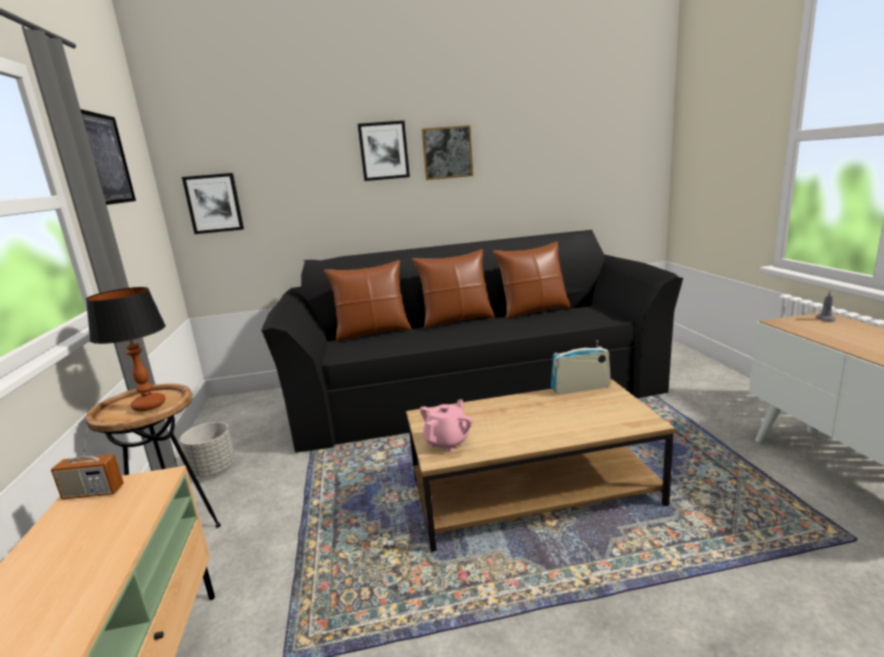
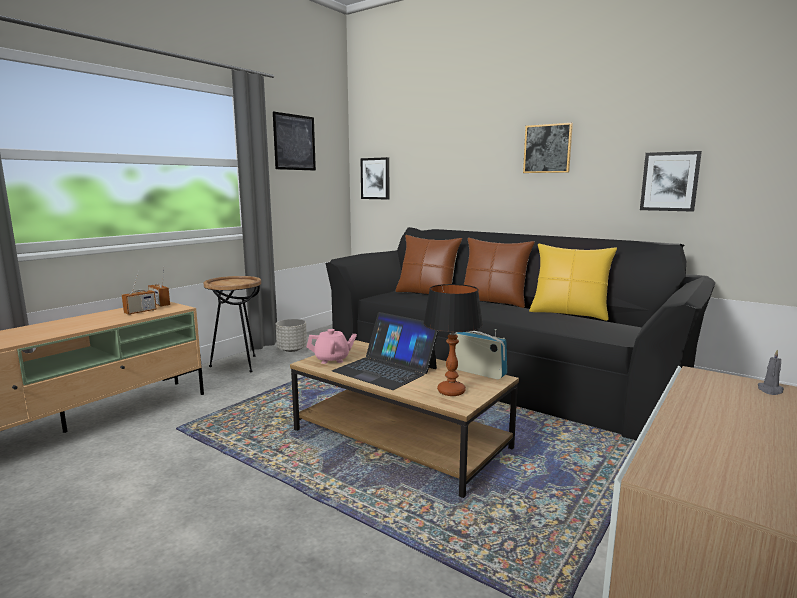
camera: 45 degrees right, 5 degrees down
(101, 521) = (140, 312): none -> radio
(148, 405) = (232, 282): table lamp -> table lamp (451, 391)
(384, 151) = (492, 145): picture -> picture (669, 181)
(519, 424) = (385, 369): none -> laptop
(534, 311) = (569, 314): brown pillow -> yellow pillow

